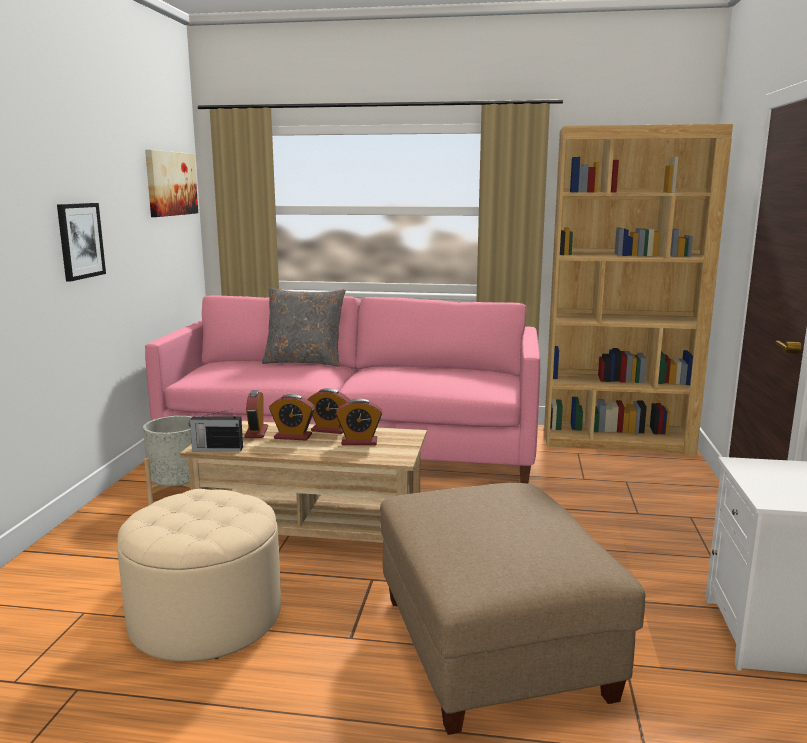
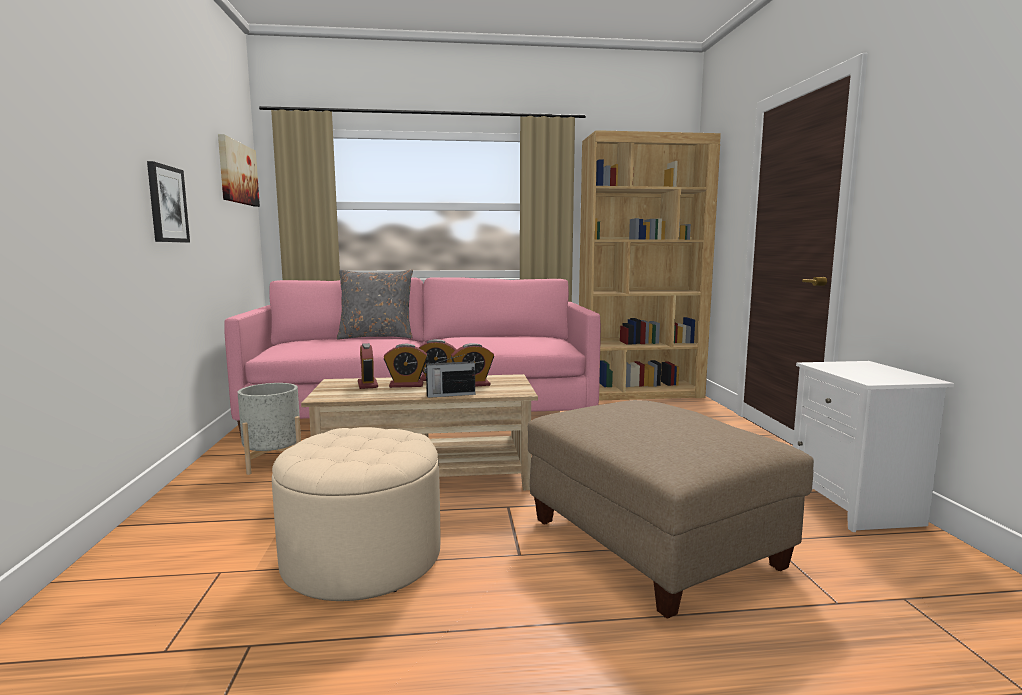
camera: 15 degrees left, 5 degrees down
(216, 449) = (338, 397): radio -> radio (450, 394)

